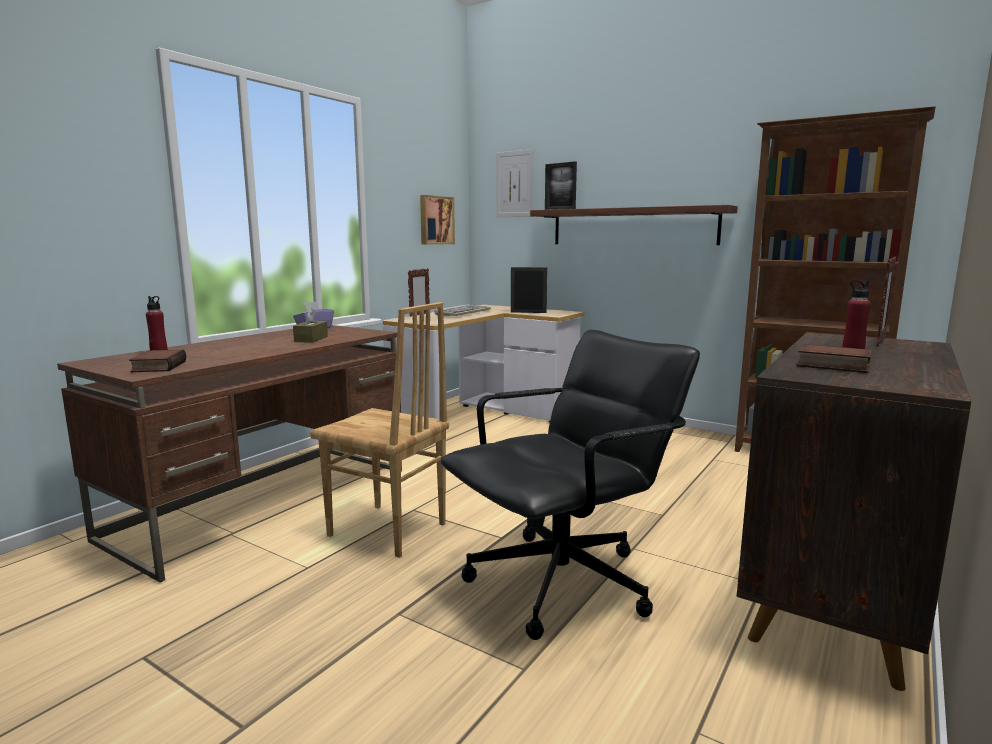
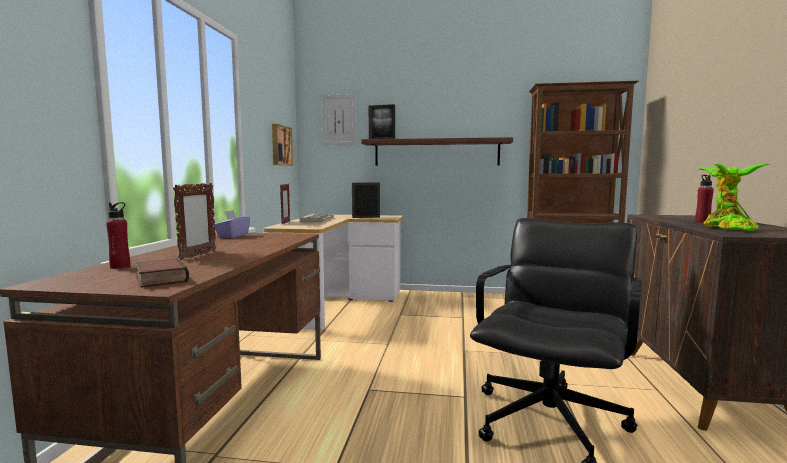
camera: 25 degrees left, 5 degrees down
(311, 339) = (256, 243): brown tissue box -> none
(387, 531) = (368, 413): brown chair -> none
(831, 366) = (726, 228): book -> potted plant
(880, 342) = (685, 217): picture frame -> picture frame (198, 255)

